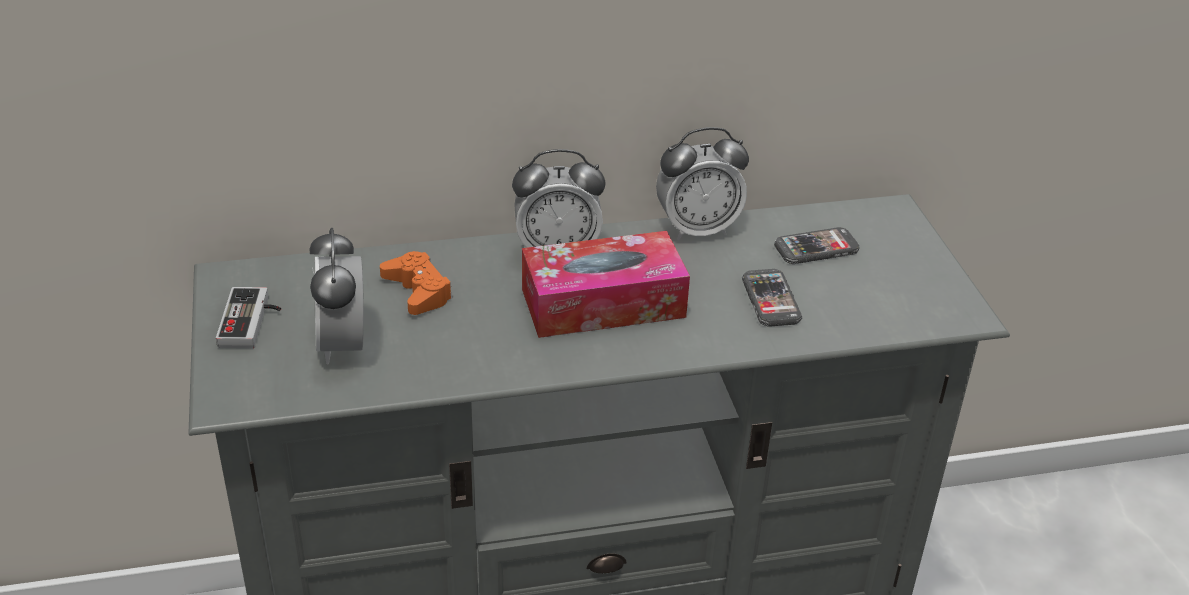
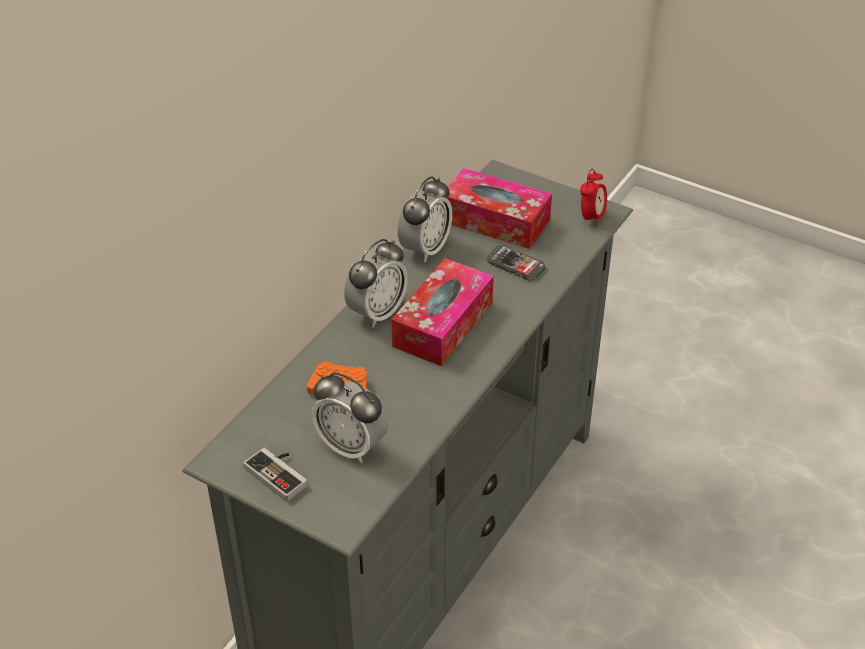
camera: 45 degrees left, 5 degrees up
(816, 248) = (495, 221): phone -> tissue box
(937, 311) = (591, 218): none -> alarm clock

